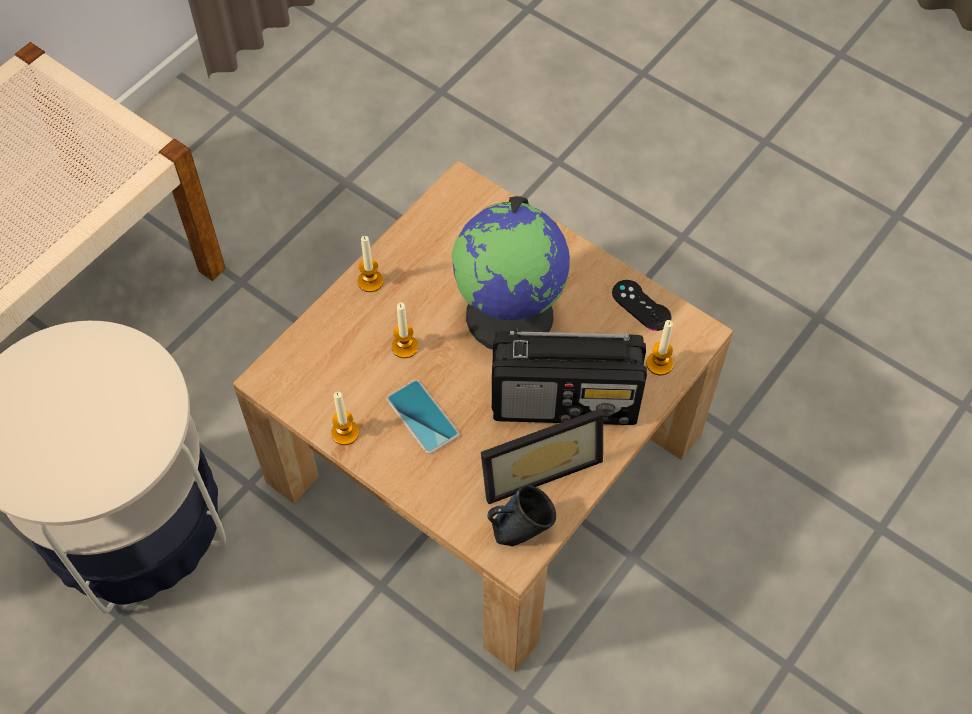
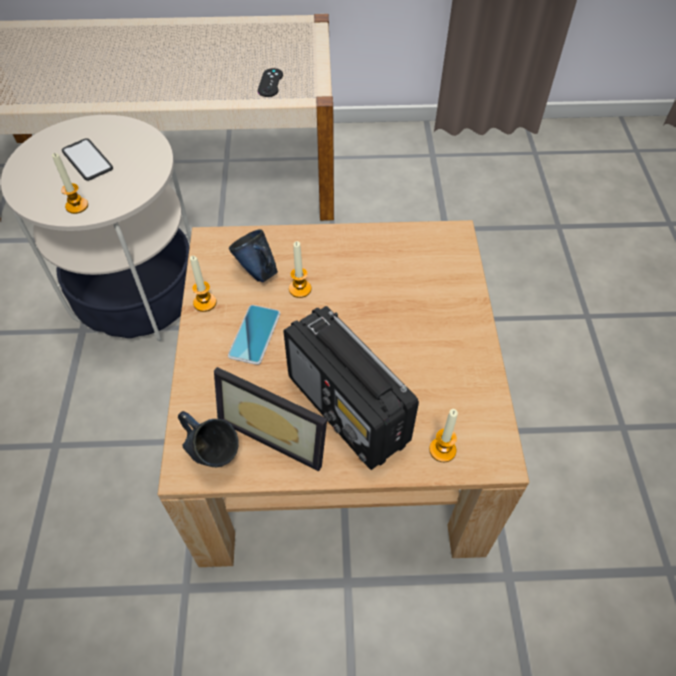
camera: 50 degrees right, 5 degrees down
(64, 412) = (87, 160): none -> phone
(351, 367) = (257, 273): none -> blue mug
(370, 281) = (331, 239): candle -> candle (77, 206)
(511, 315) = (385, 328): globe -> none
(641, 305) = (480, 402): black game controller -> black game controller (270, 83)

